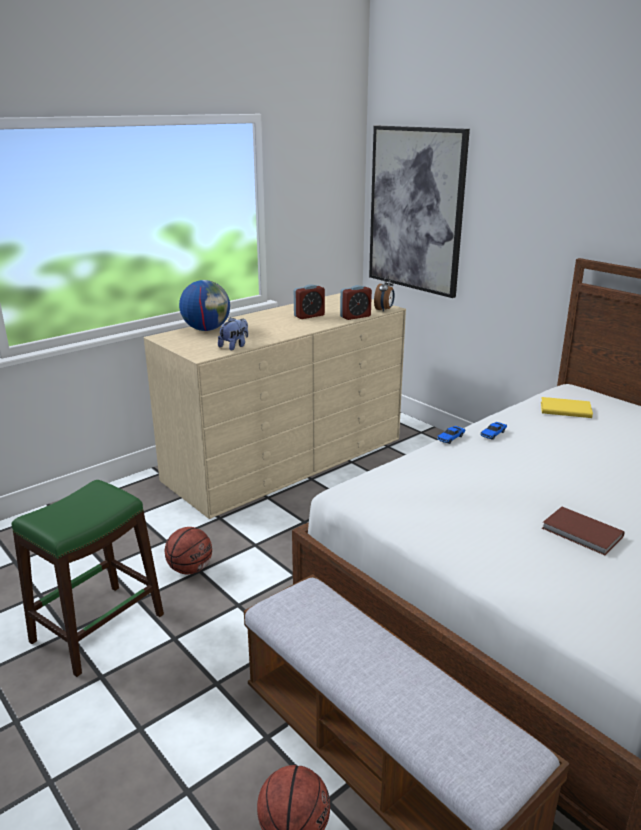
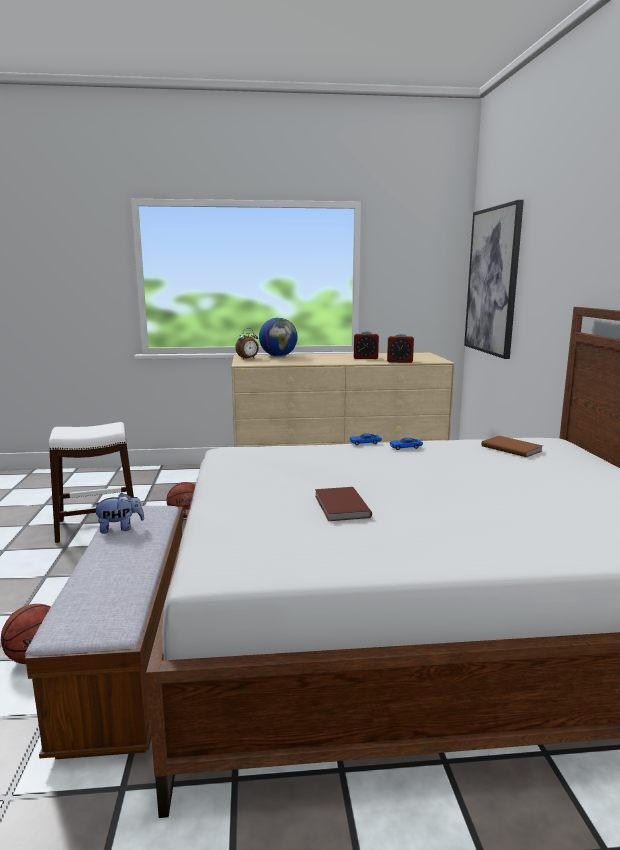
camera: 35 degrees right, 10 degrees down
(99, 628) = (98, 526): green stool -> white stool
(234, 346) = (274, 363): plush toy -> plush toy (120, 528)
(384, 310) = (433, 361): alarm clock -> alarm clock (248, 358)
(564, 409) = (511, 448): yellow book -> brown book

